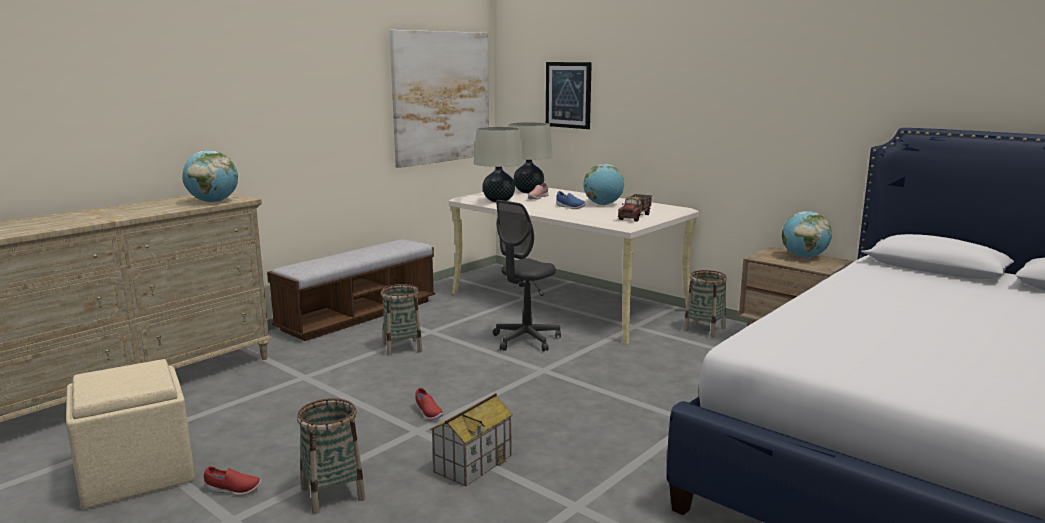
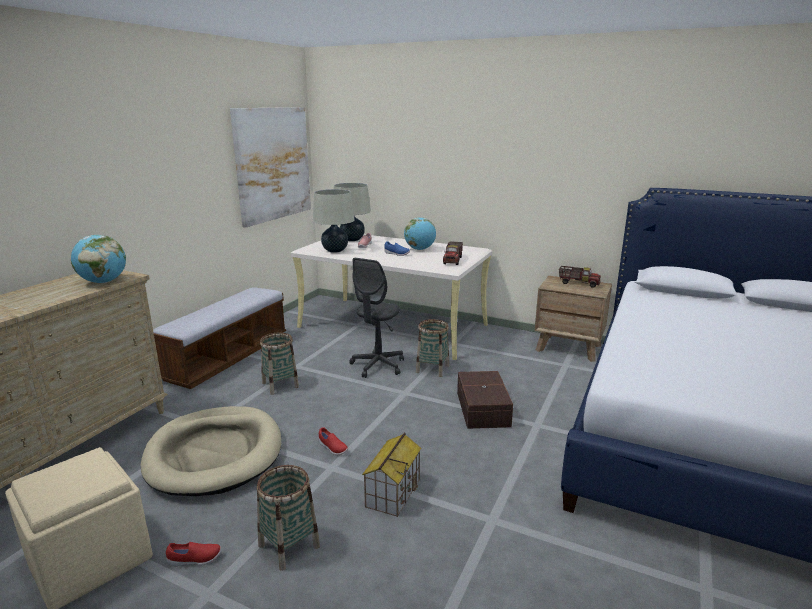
camera: 15 degrees left, 5 degrees up
(299, 402) = (215, 454): none -> beige dog bed
(568, 95) = (379, 159): picture -> none
(629, 397) = (481, 409): none -> brown storage box
(704, 329) = (504, 340): basket -> basket (432, 369)
(804, 257) = (578, 283): globe -> toy truck

